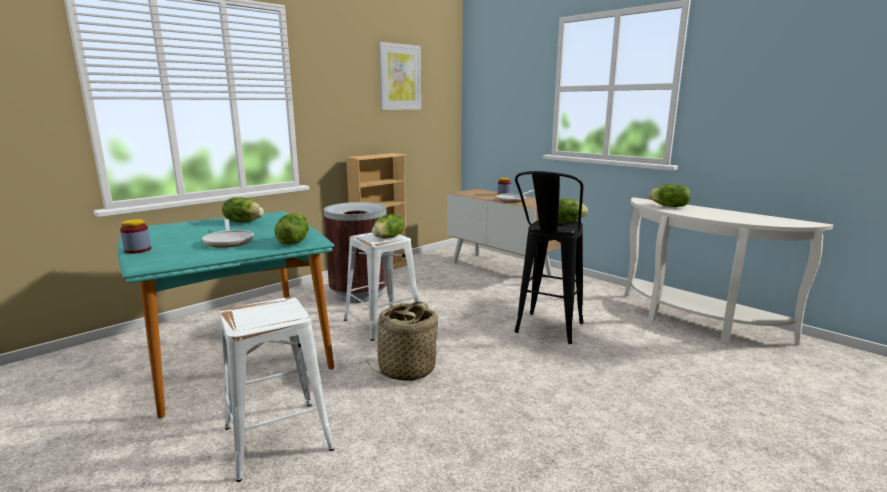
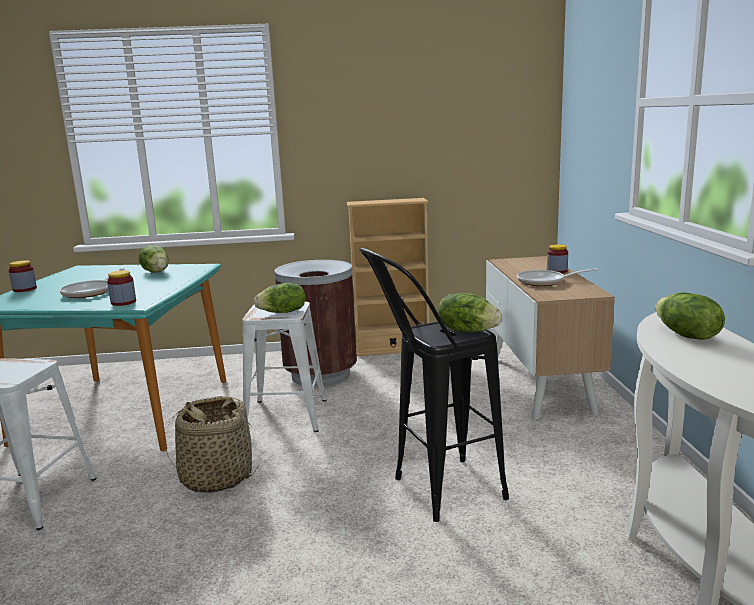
camera: 40 degrees right, 0 degrees up
(293, 242) = (123, 302): lettuce -> jar
(399, 77) = (439, 94): picture -> none

